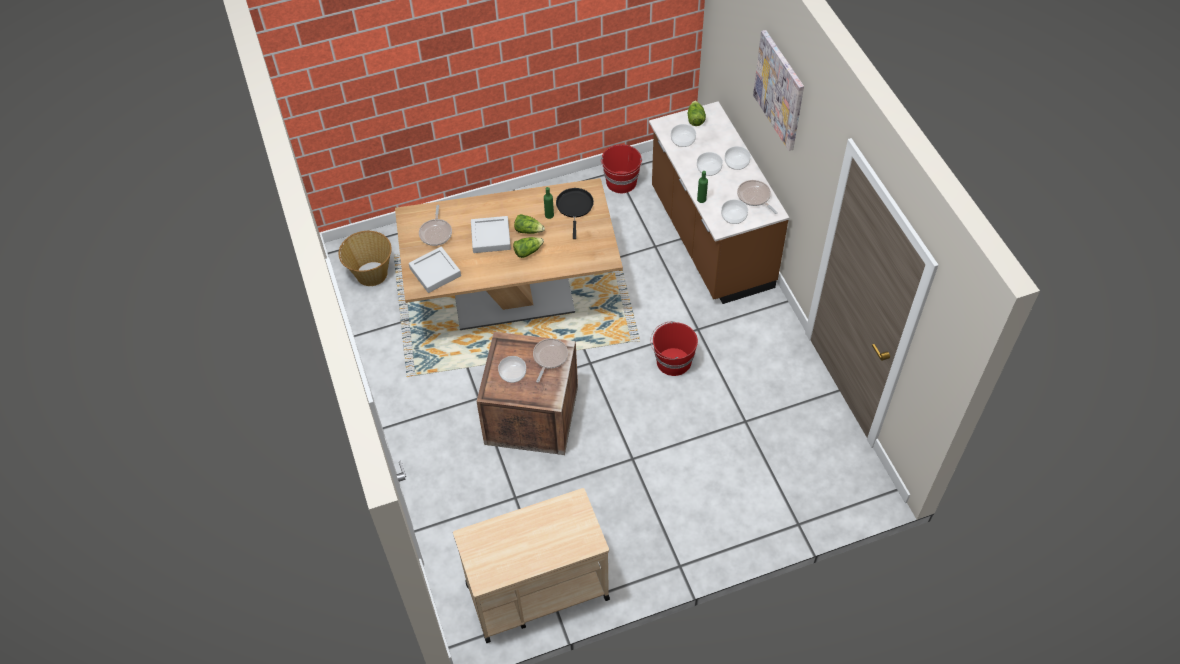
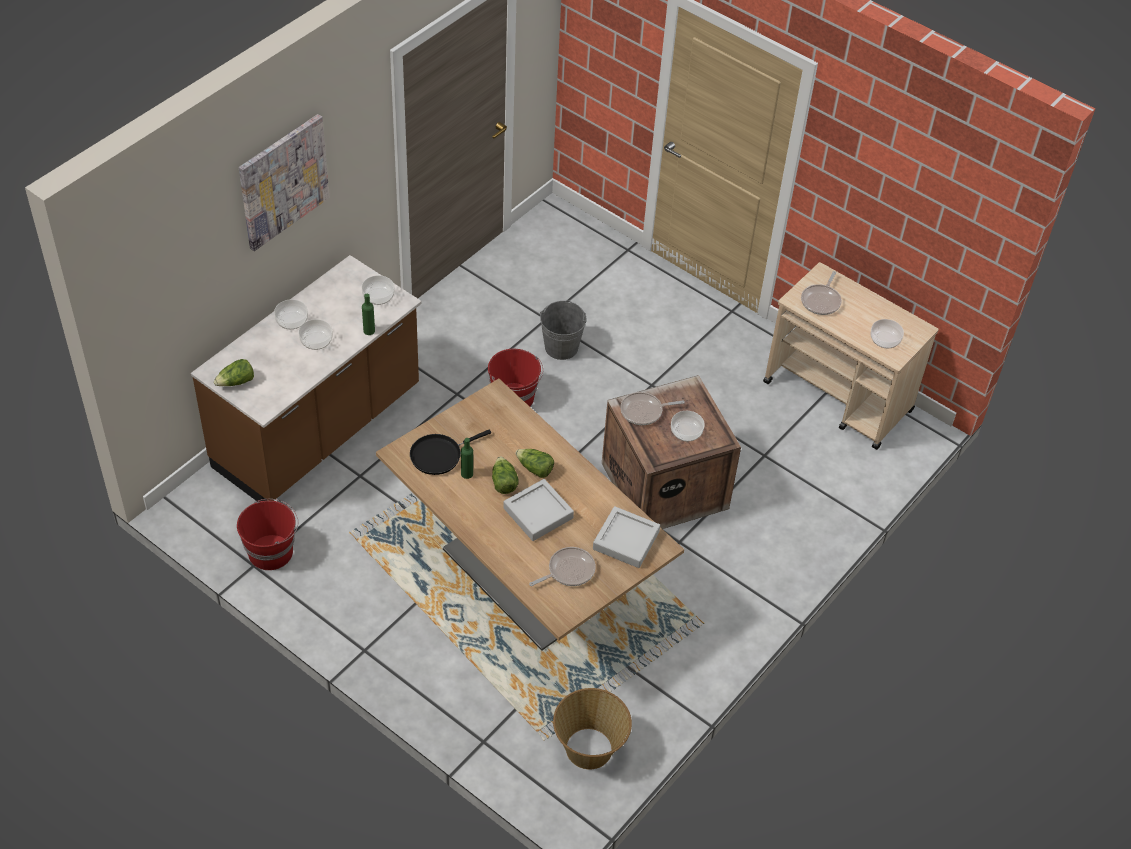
camera: 125 degrees left, 5 degrees down
(682, 140) = (281, 380): bowl -> bowl (884, 340)
(707, 417) = (561, 347): none -> grey bucket
(755, 197) = (337, 289): frying pan -> frying pan (821, 301)

